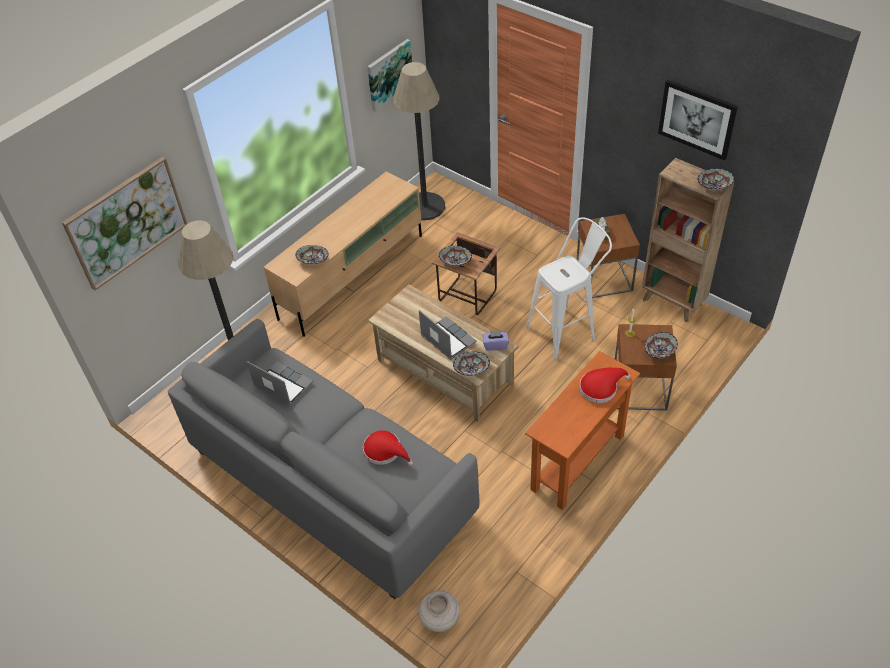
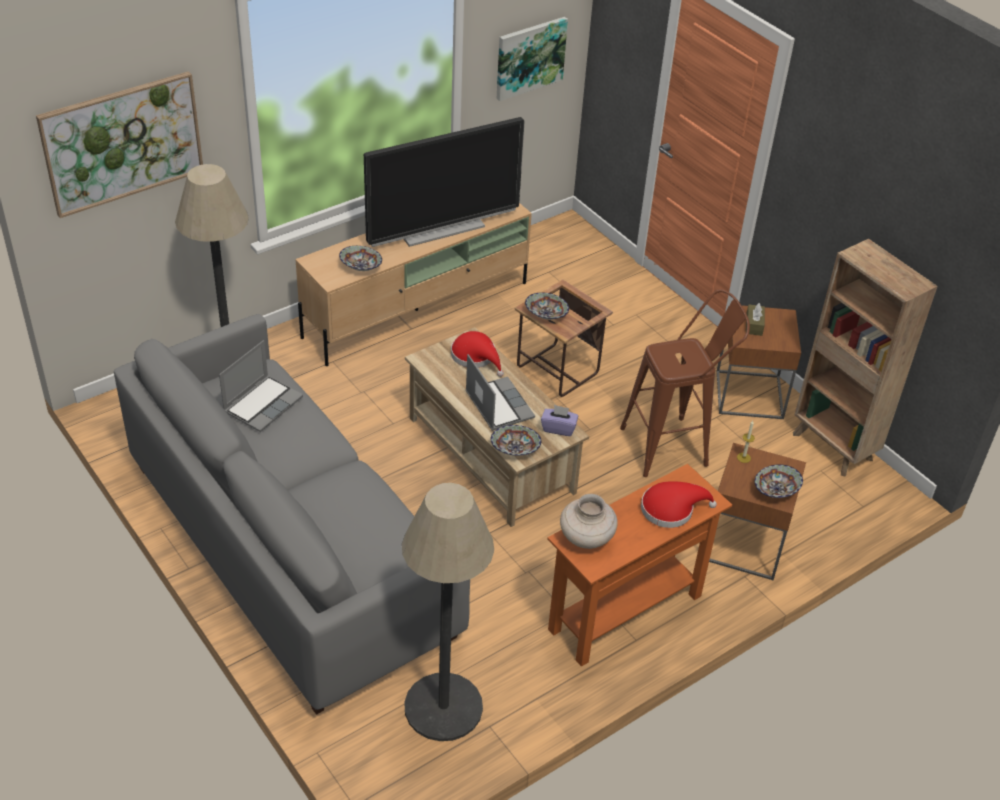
camera: 10 degrees right, 5 degrees down
(282, 385) = (263, 404): laptop -> laptop turned 75 degrees clockwise
(360, 216) = (441, 229): none -> television
(385, 451) = (360, 516): red hat -> red hat (476, 357)
(425, 206) = (544, 249): floor lamp -> floor lamp (443, 707)
(439, 619) = (365, 755): beige vase -> beige vase (586, 538)
(566, 330) = (673, 445): white stool -> brown stool
(697, 119) = (904, 188): picture -> none
(714, 186) = (907, 285): bowl -> none

